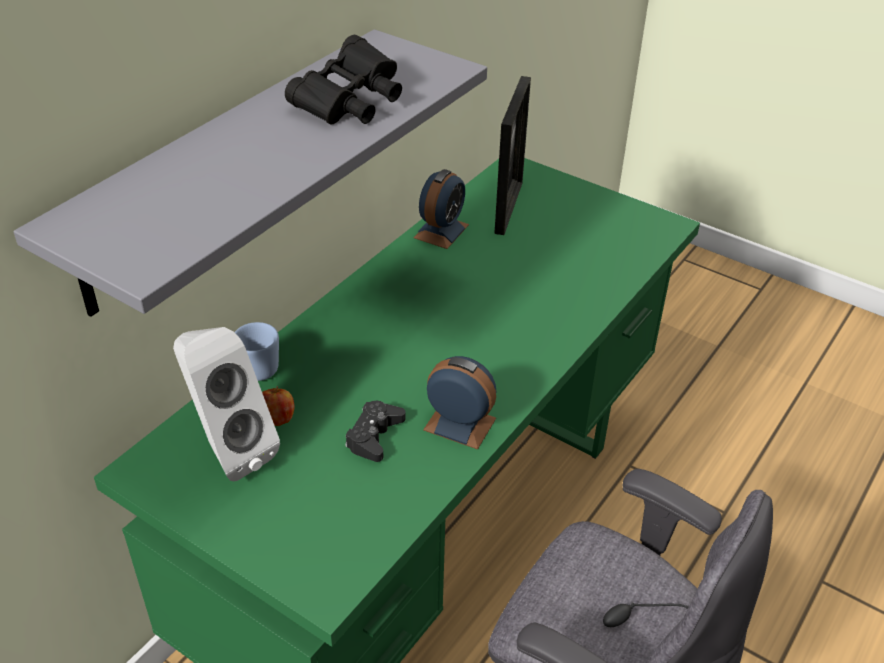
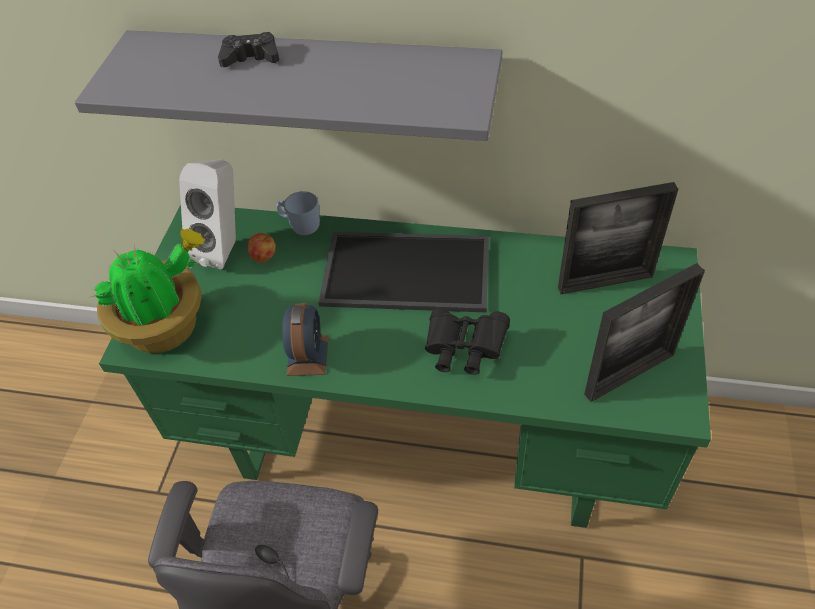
camera: 70 degrees right, 10 degrees up
(320, 542) = (167, 326): none -> potted plant
(350, 104) = (360, 86): black binoculars -> black binoculars (463, 350)
(374, 436) = (272, 312): black game controller -> black game controller (251, 57)
(399, 319) = (404, 274): none -> tray
(441, 231) = (533, 253): alarm clock -> none
(616, 234) = (629, 374): none -> picture frame

